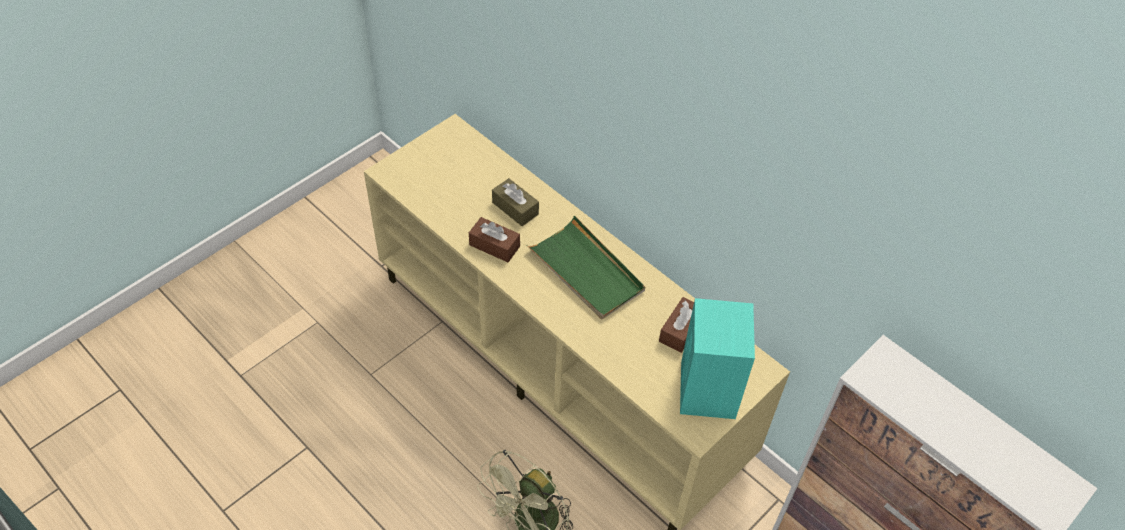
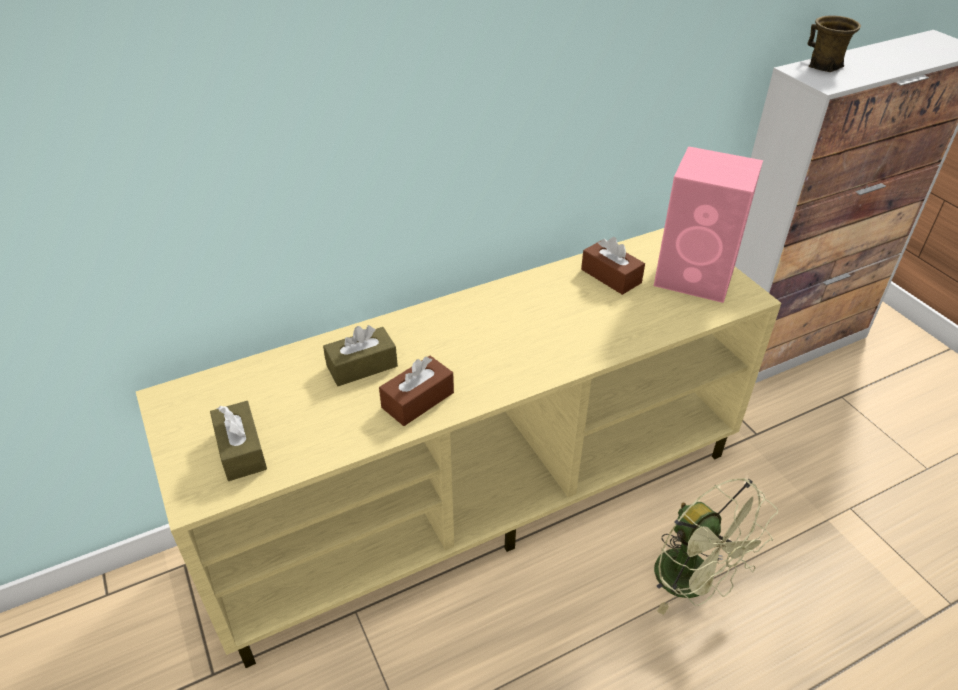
camera: 70 degrees left, 10 degrees down
(425, 177) = (241, 450): none -> brown tissue box
(586, 271) = (499, 326): green tray -> none
(707, 391) = (696, 277): turquoise speaker -> pink speaker
(910, 375) = (824, 66): none -> brown mug

